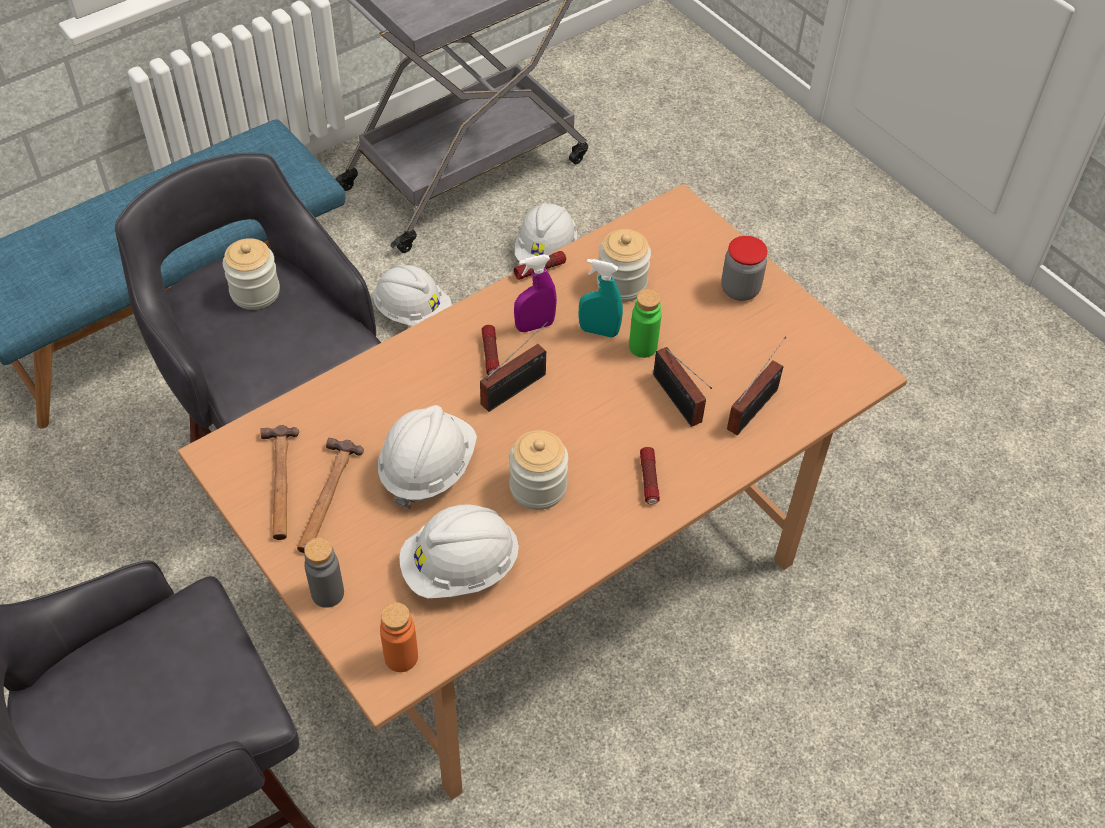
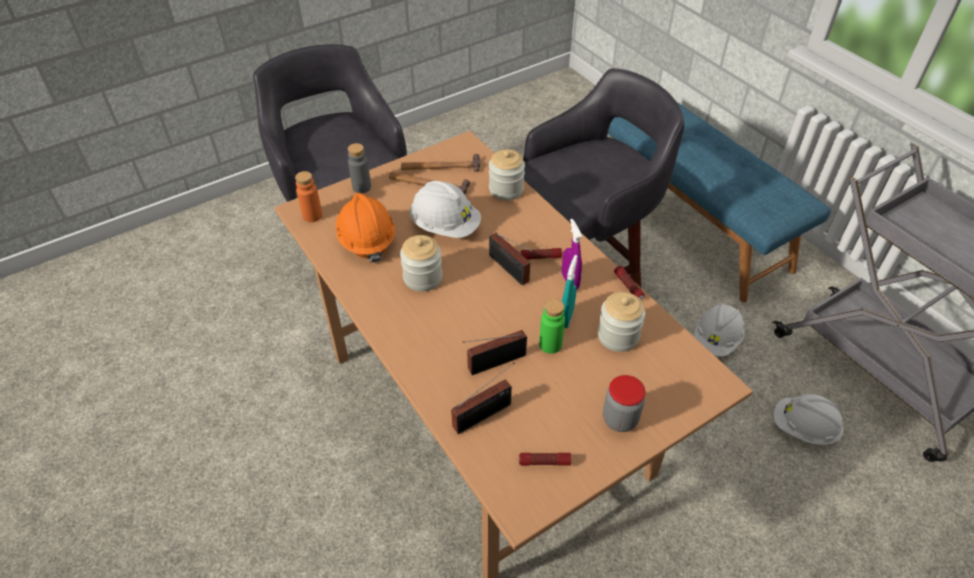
camera: 95 degrees right, 5 degrees down
(255, 292) = (611, 167): jar -> jar (506, 190)
(460, 568) = (366, 240): white hard hat -> orange hard hat
(649, 480) = (421, 338): flashlight -> flashlight (544, 462)
(755, 407) = (485, 414): radio -> radio turned 75 degrees counterclockwise

